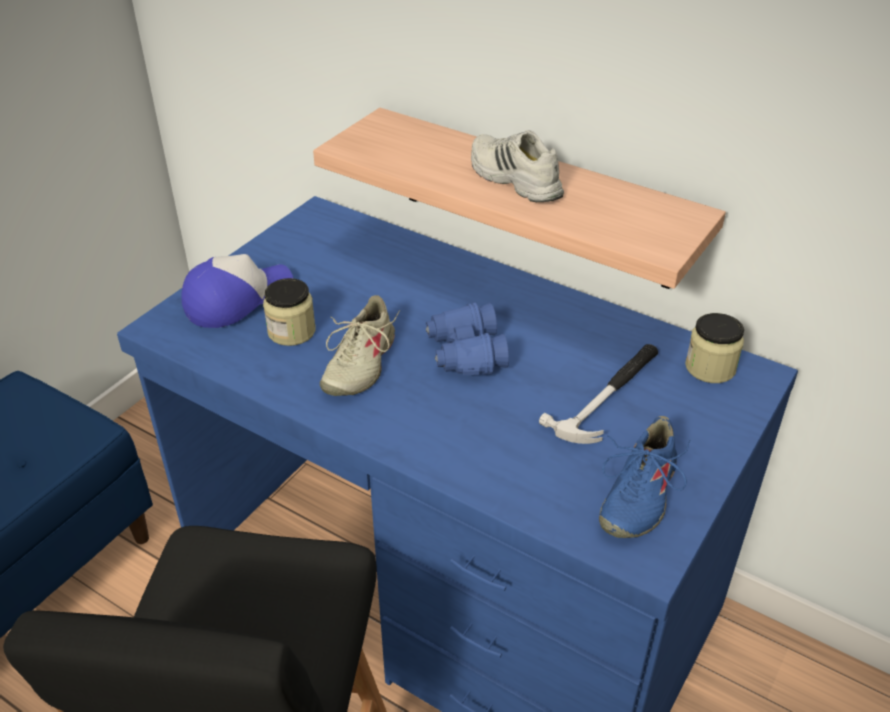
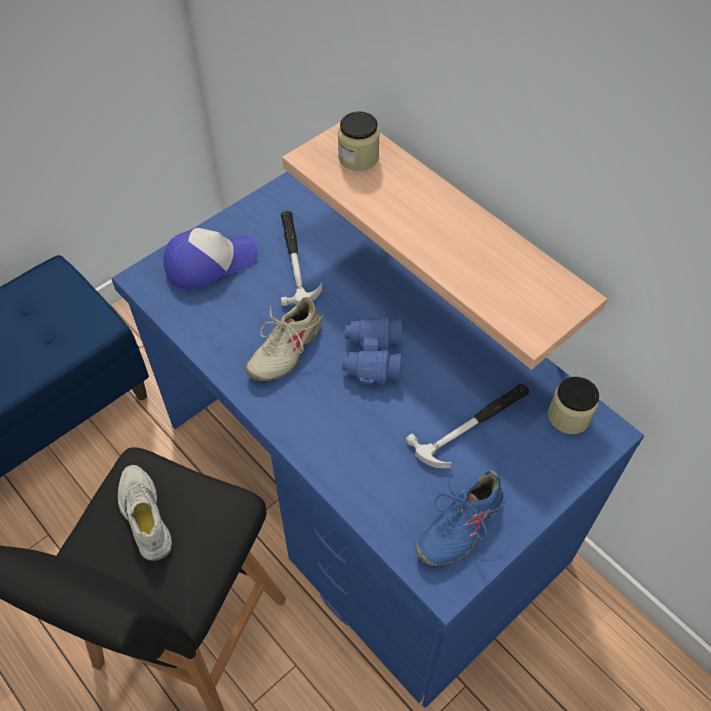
camera: 15 degrees right, 15 degrees up
(291, 331) = (242, 305): jar -> jar (358, 157)
(339, 280) = (295, 259): none -> hammer
(512, 179) = (436, 224): white shoe -> white shoe (143, 516)

